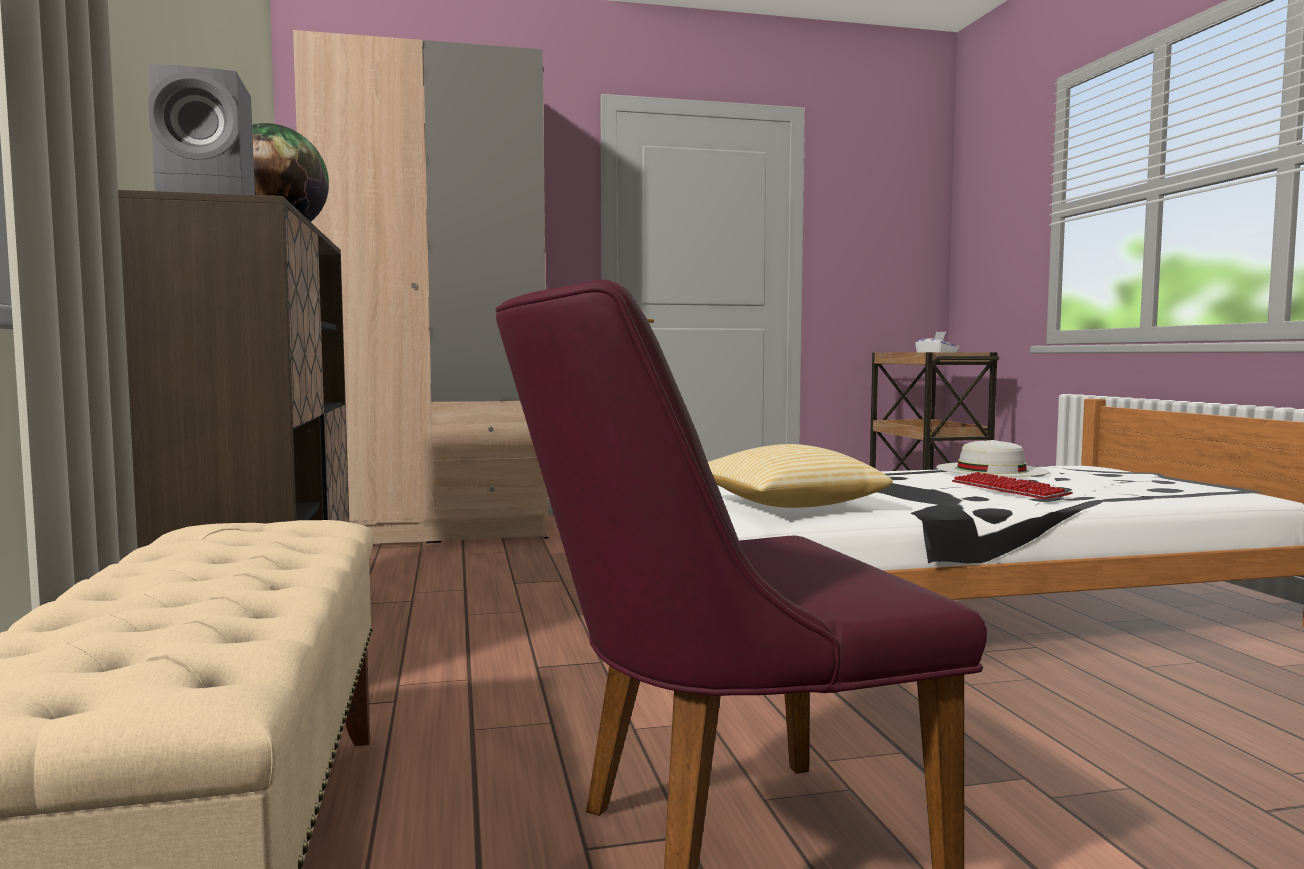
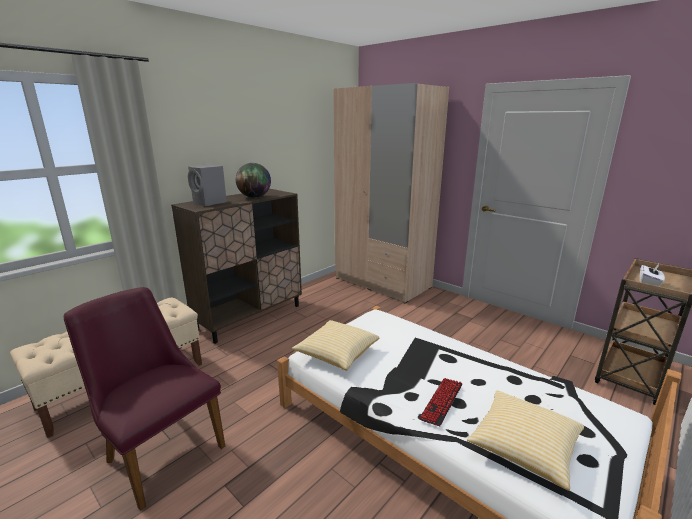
camera: 55 degrees right, 15 degrees up
(991, 470) = (515, 382): white hat -> none
(1129, 488) = (524, 447): none -> pillow

